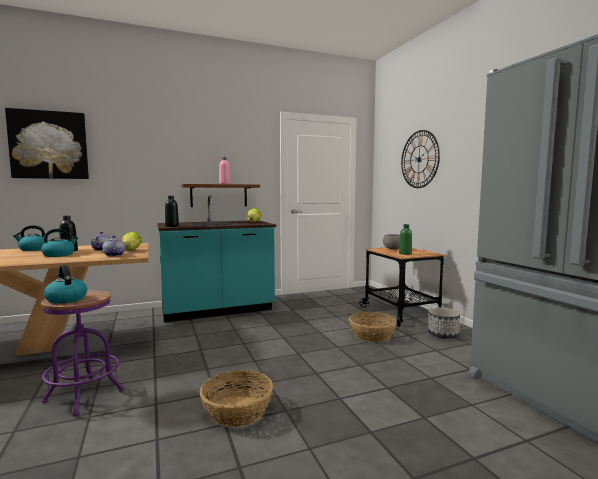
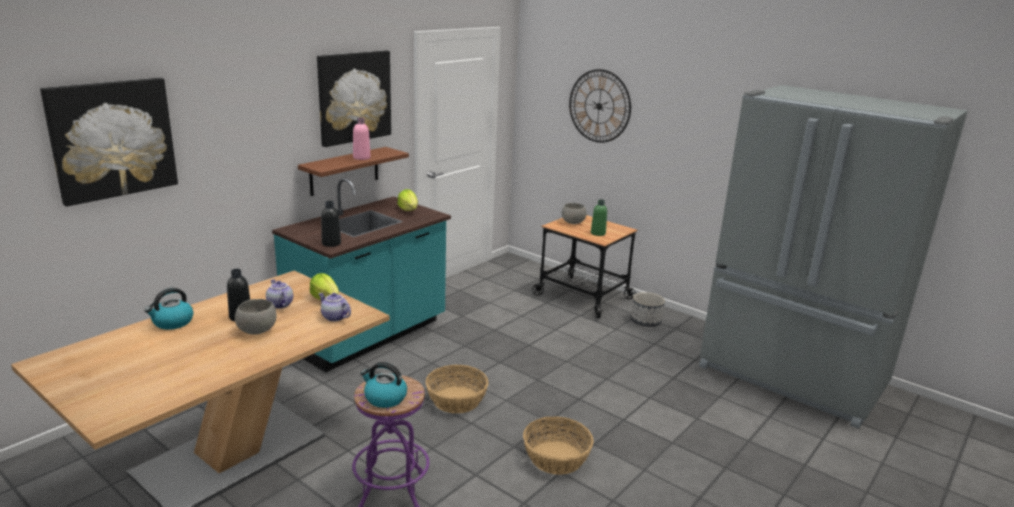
camera: 30 degrees left, 15 degrees up
(59, 255) = (256, 331): kettle -> grey bowl
(228, 147) = (354, 97): none -> picture
(372, 335) = (584, 337): basket -> basket (457, 400)

